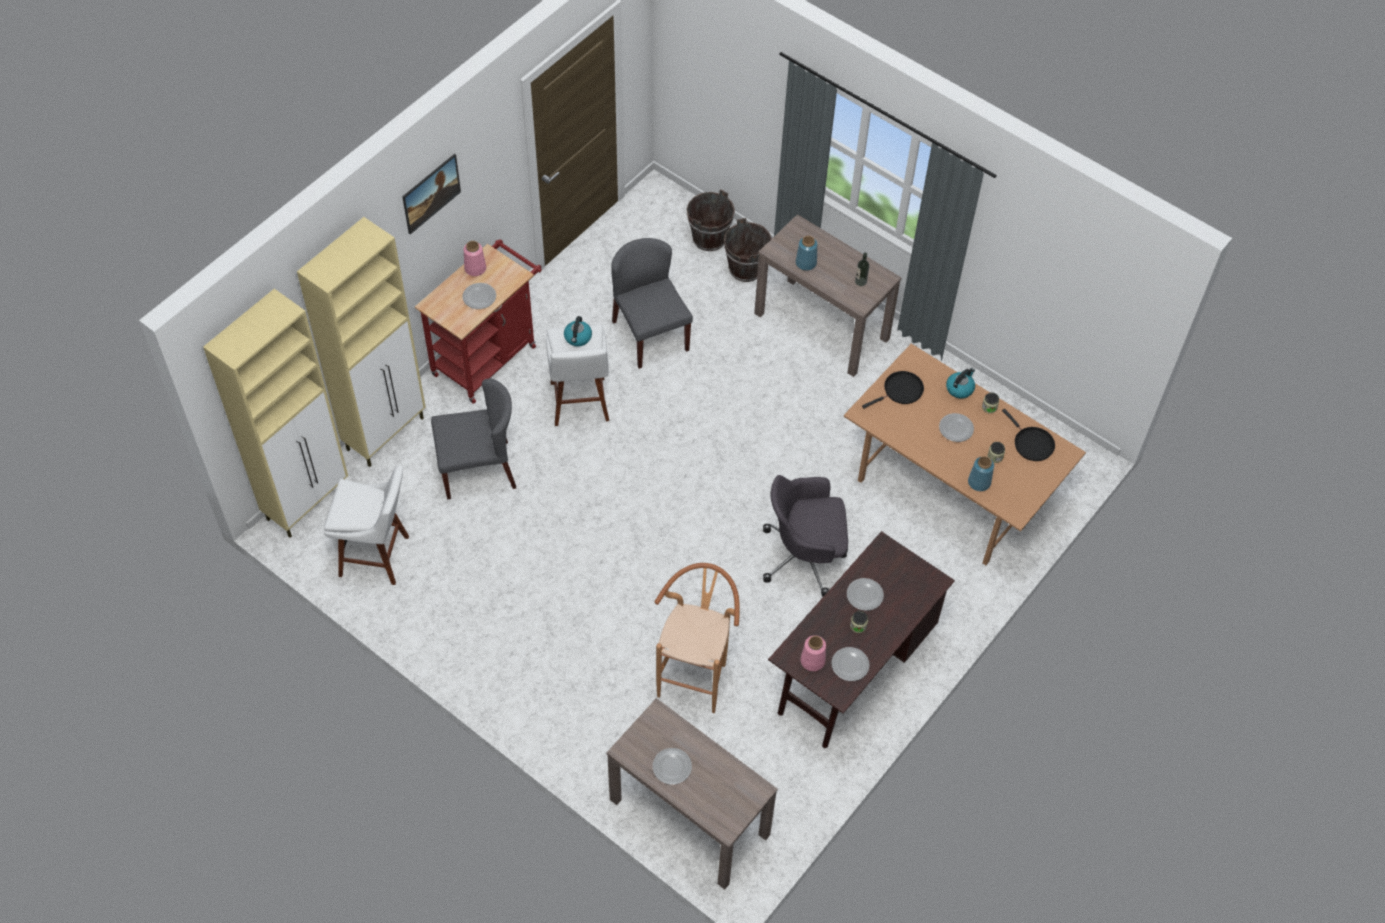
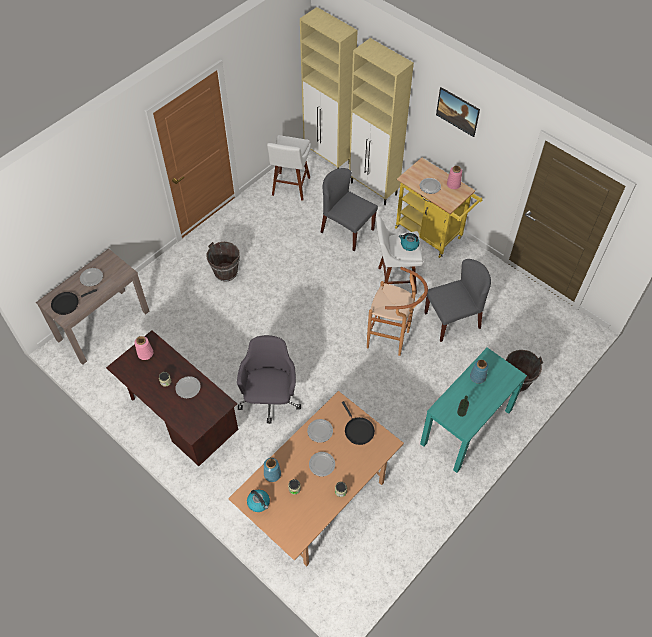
camera: 95 degrees right, 0 degrees up
(478, 469) = (347, 230): grey chair -> grey chair turned 135 degrees clockwise
(488, 356) = (432, 235): red cart -> yellow cart
(696, 675) = (193, 333): brown stool -> brown stool (392, 340)
(709, 239) = (543, 359): brown bucket -> brown bucket (225, 272)
(822, 326) = (466, 427): brown console table -> turquoise console table
(850, 664) = (138, 374): plate -> plate (320, 431)
(960, 388) = (359, 472): kettle -> kettle (259, 503)
(1031, 443) = (304, 518): black frying pan -> black frying pan (67, 303)

